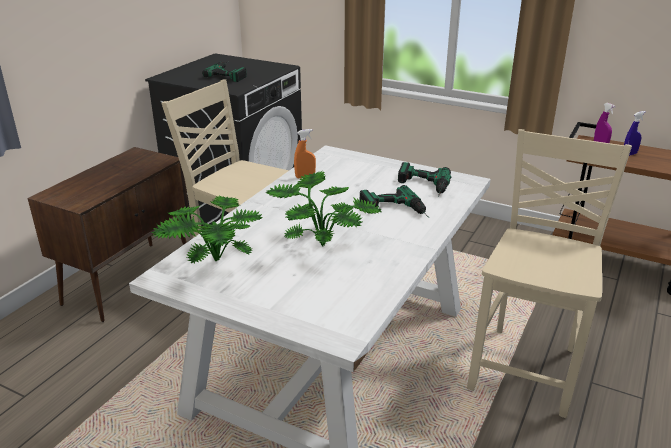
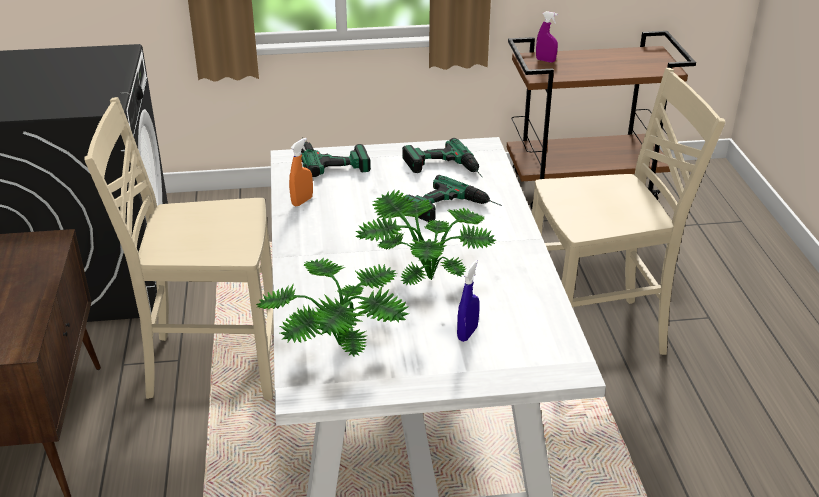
camera: 35 degrees left, 5 degrees up
(230, 73) = (60, 81): power drill -> power drill (332, 158)
(527, 368) = (597, 333): beige chair -> beige chair turned 90 degrees clockwise
(629, 154) = (582, 65): blue spray bottle -> blue spray bottle (467, 333)

